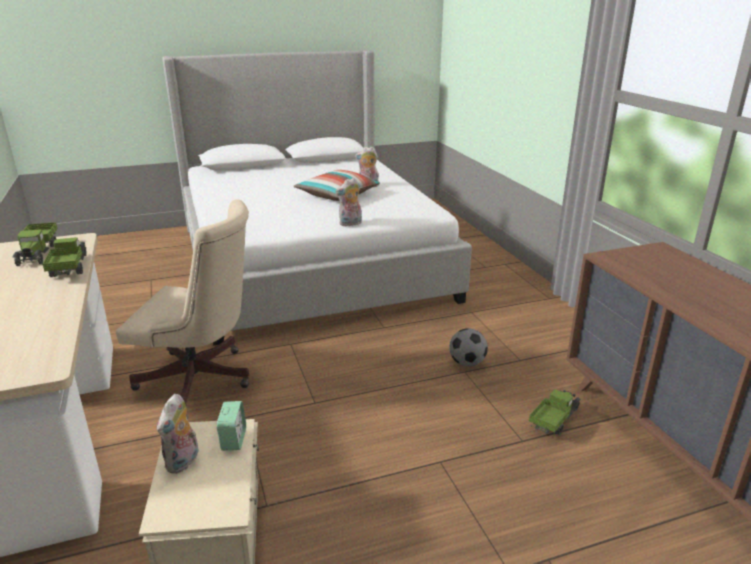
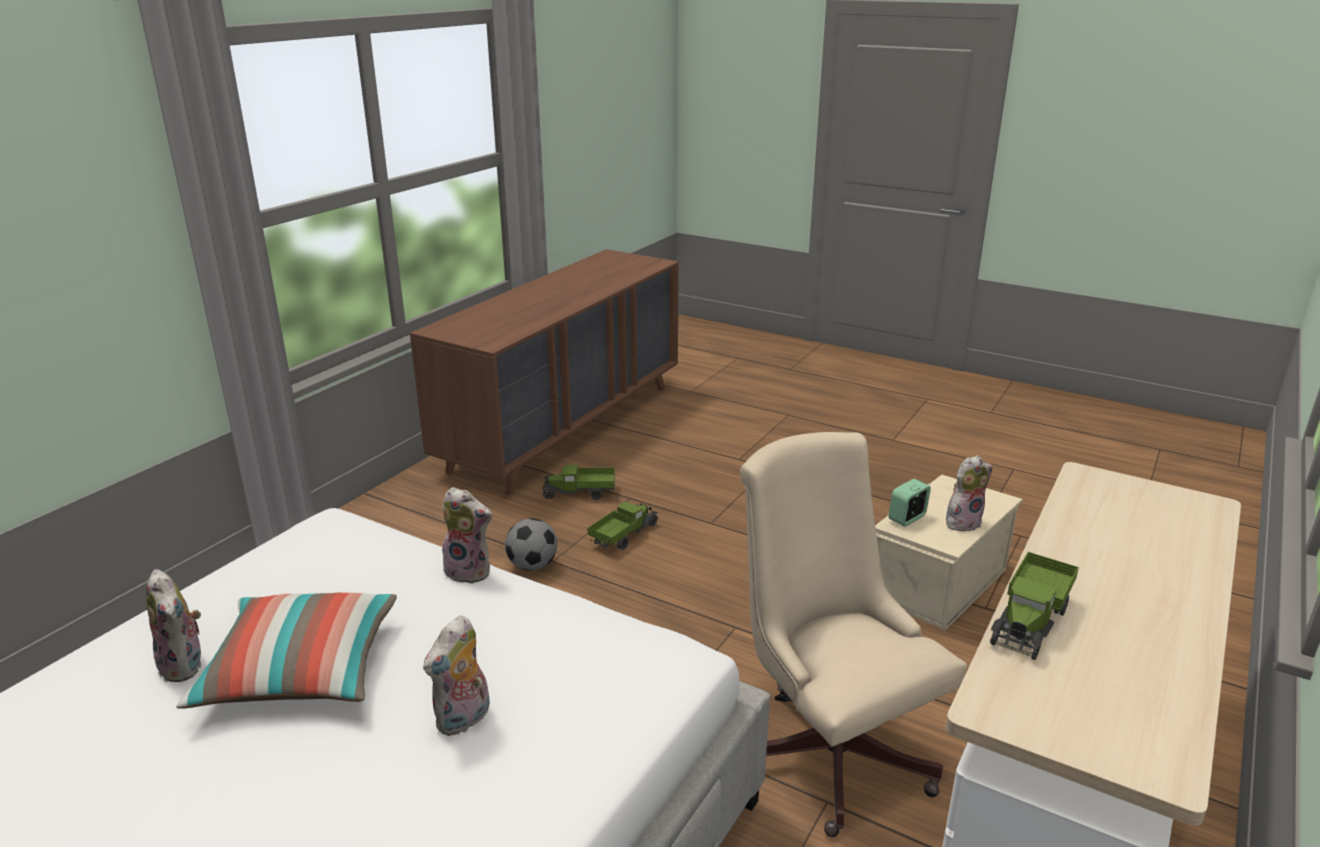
camera: 130 degrees left, 0 degrees up
(38, 253) = (1080, 699): toy truck -> toy truck (623, 535)
(268, 204) = (464, 720): none -> plush toy

